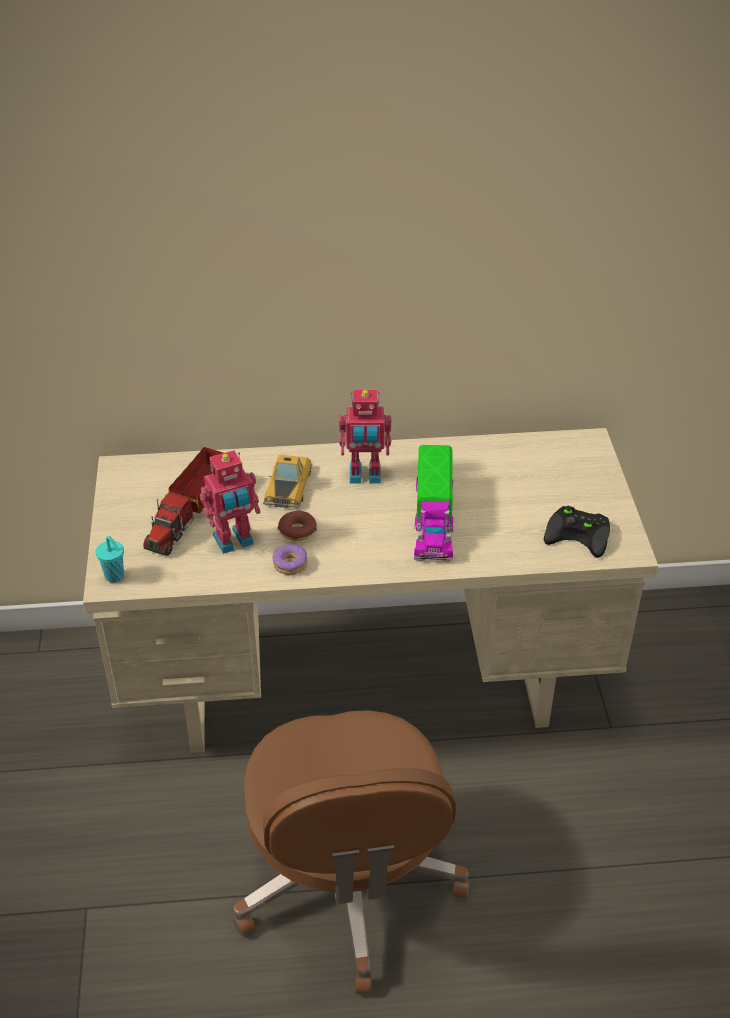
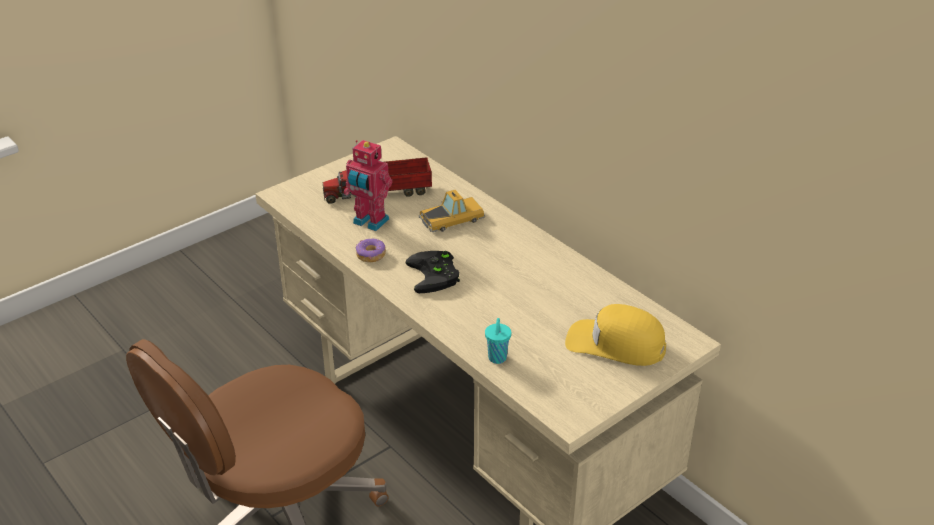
camera: 55 degrees right, 5 degrees down
(115, 577) = (289, 193): turquoise cup -> turquoise cup (497, 359)
(297, 531) = (408, 243): donut -> none
(365, 476) = (502, 246): toy robot -> none
(433, 519) = (490, 298): toy truck -> none
(560, 480) = (615, 344): none -> yellow cap
(580, 534) = (559, 382): black game controller -> black game controller (435, 276)

